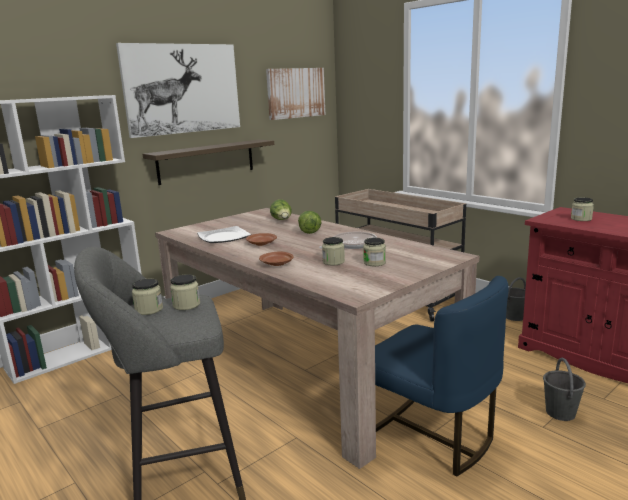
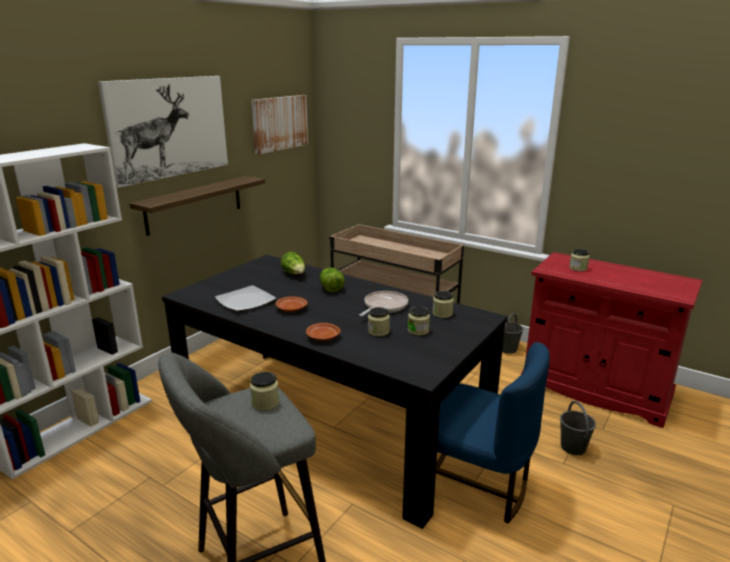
camera: 15 degrees left, 5 degrees up
(149, 309) = (229, 412): jar -> jar (442, 313)
(304, 364) = (331, 420): beige dining table -> black dining table

